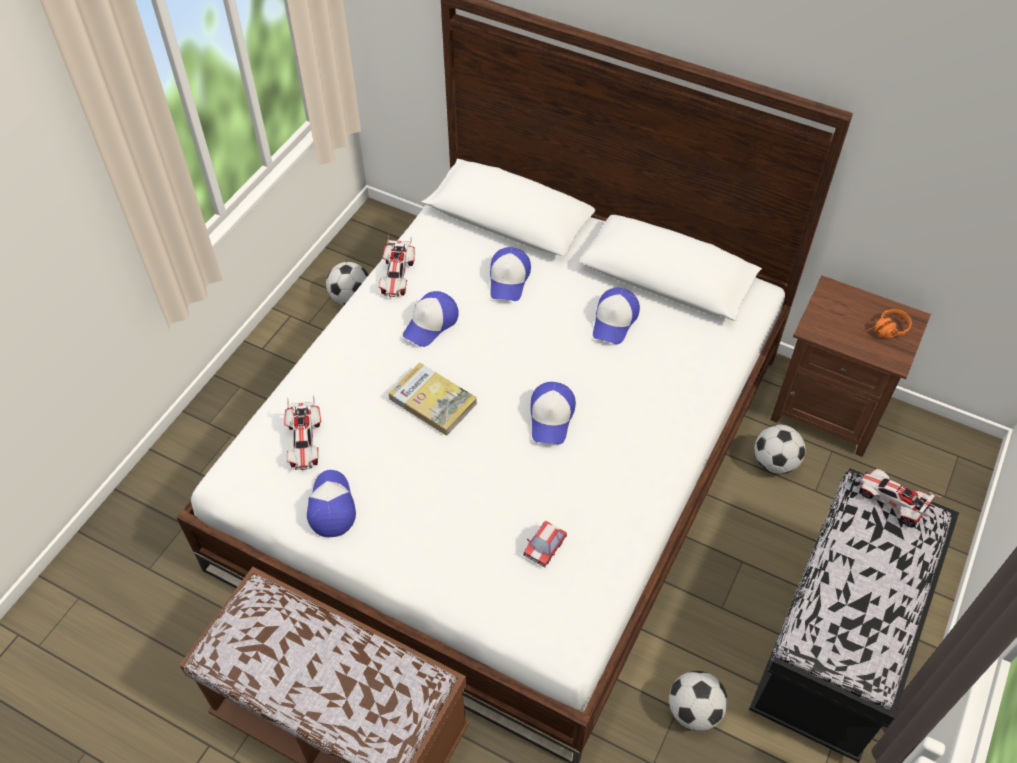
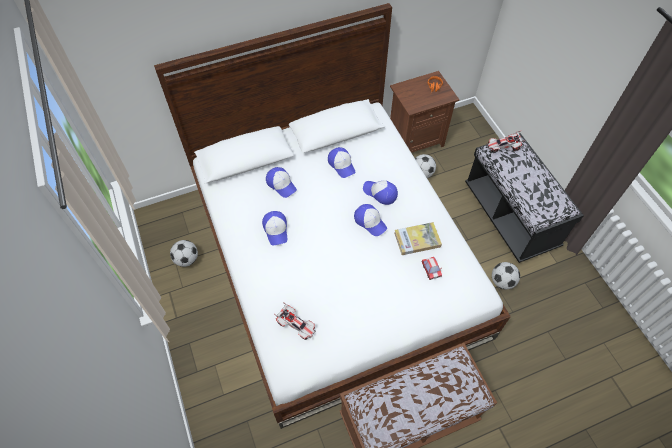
camera: 50 degrees left, 5 degrees up
(331, 506) = (341, 337): cap -> cap (380, 193)
(397, 277) = (235, 224): toy car -> none
(433, 401) = (321, 258): book -> book (417, 240)

